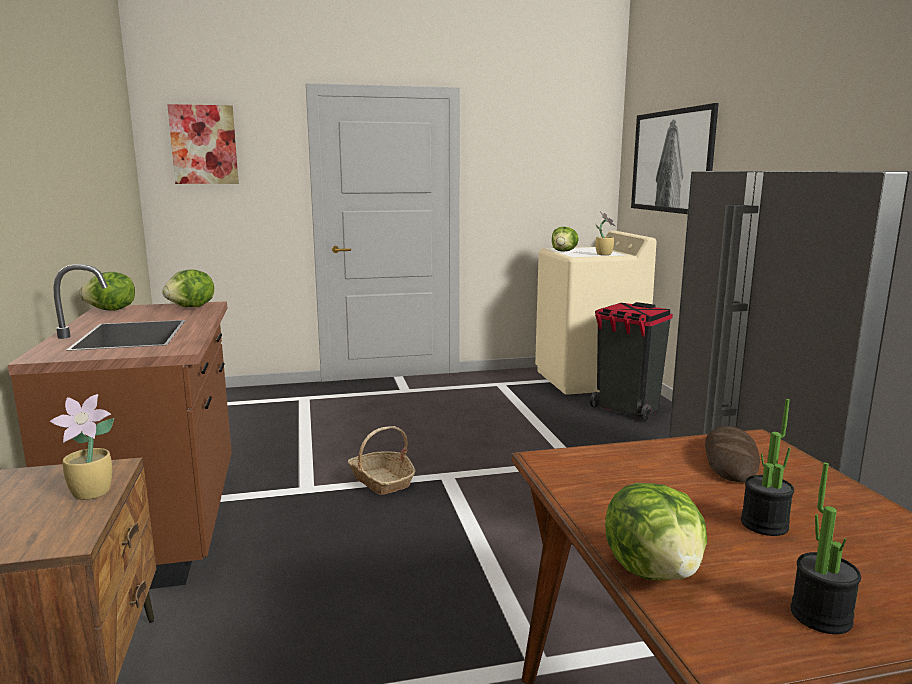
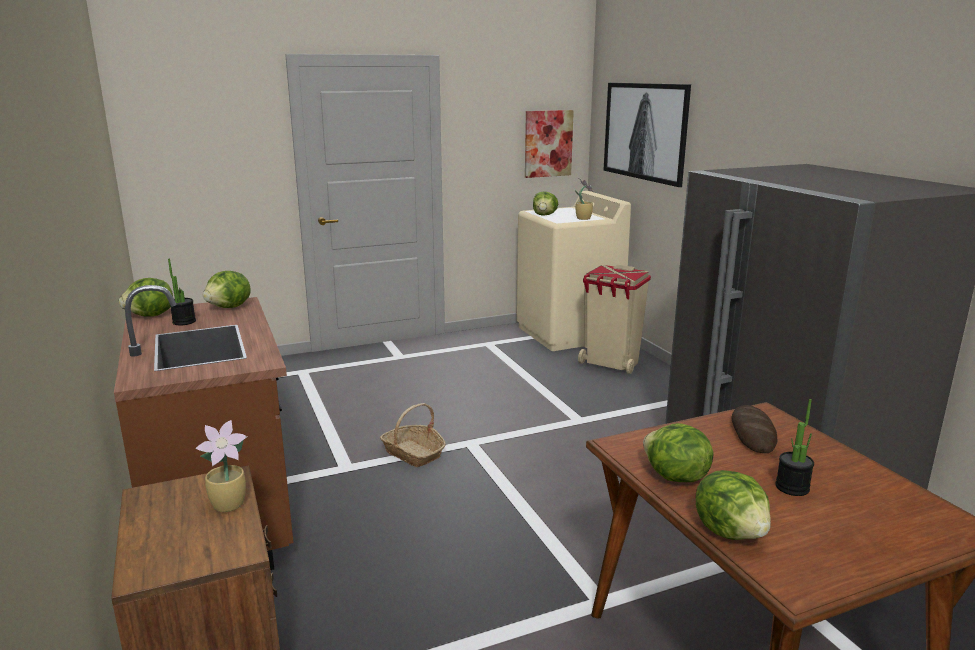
camera: 10 degrees left, 5 degrees up
(204, 144) = (182, 120): picture -> picture (548, 143)
(604, 499) = (674, 477): none -> lettuce
(627, 410) = (611, 364): black trash can -> beige trash can
(821, 616) = (845, 553): potted plant -> potted plant (184, 322)

